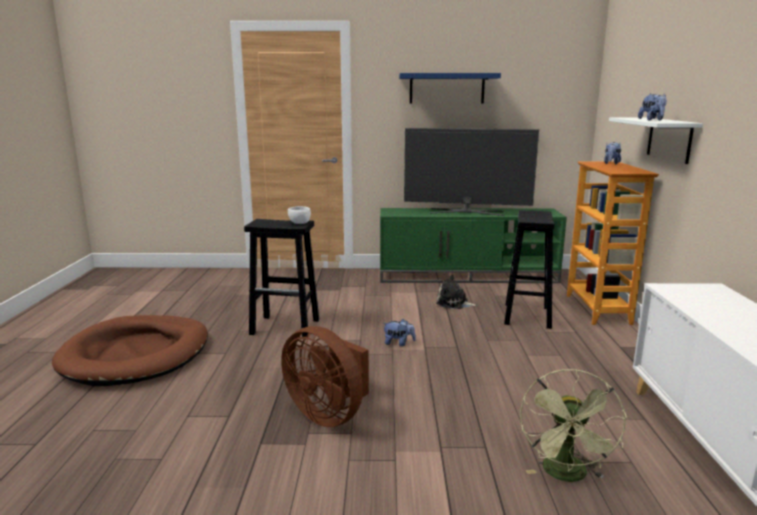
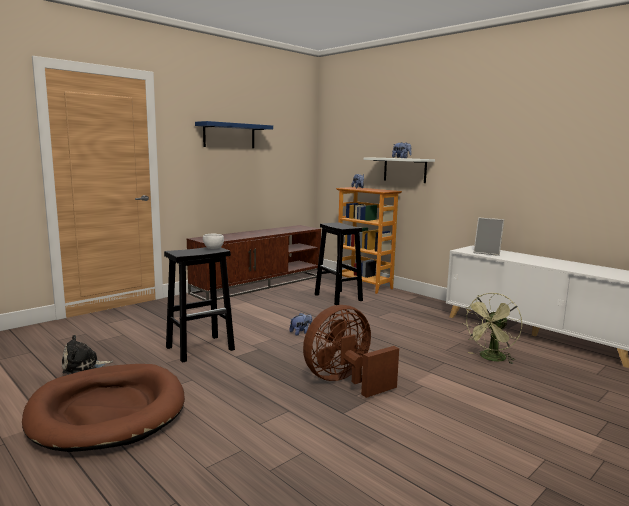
camera: 45 degrees left, 5 degrees down
(328, 414) = (345, 382): brown fan -> brown fan turned 150 degrees clockwise
(454, 303) = (285, 302): plush toy -> plush toy (83, 367)
(467, 212) = (257, 233): television -> none
(467, 276) = (259, 284): green tv stand -> brown tv stand
(567, 475) = (491, 359): green fan -> green fan turned 75 degrees clockwise
(703, 302) = (487, 253): none -> picture frame

